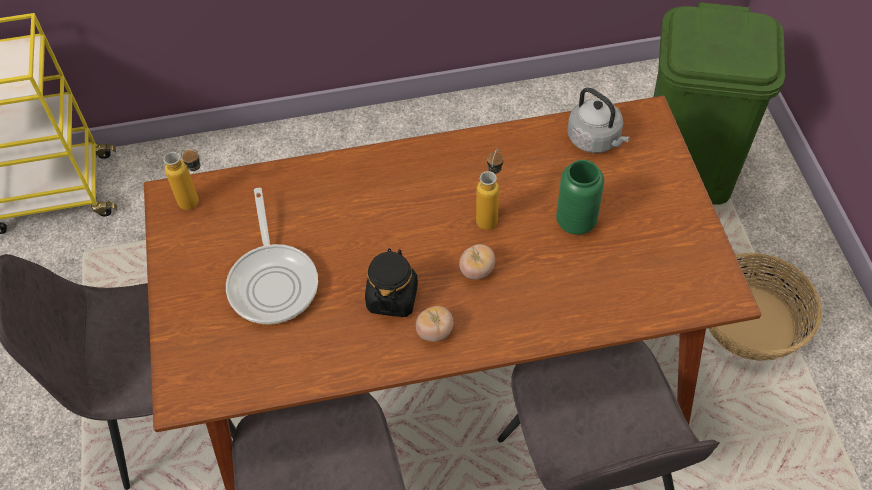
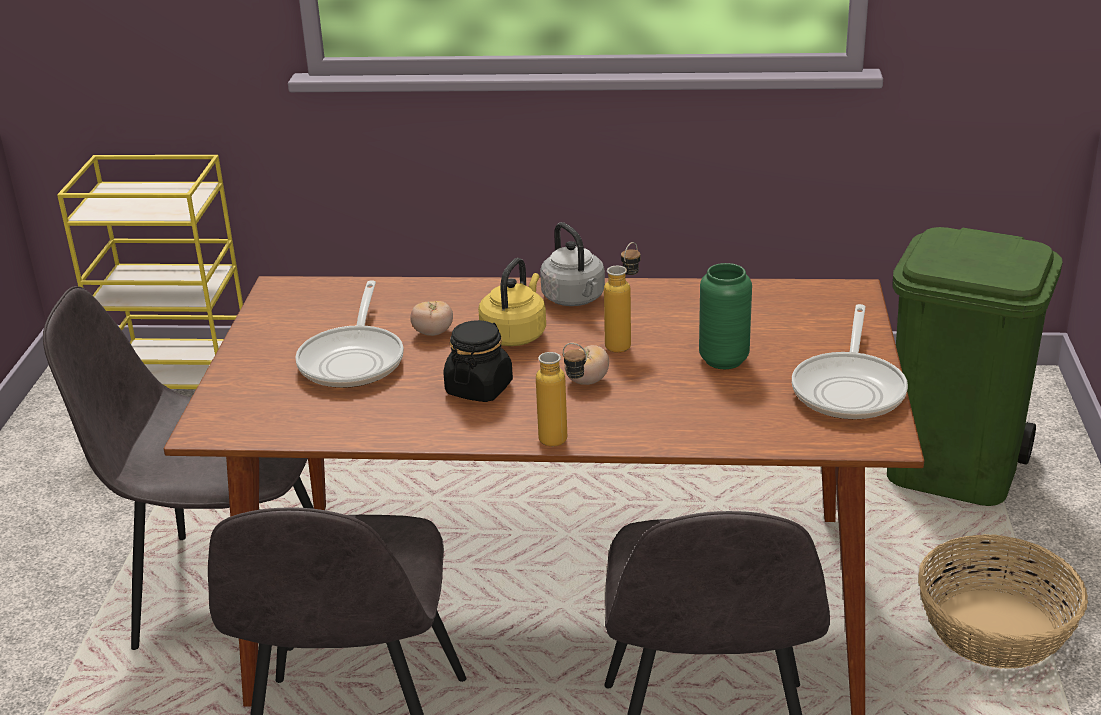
camera: 15 degrees right, 25 degrees down
(197, 203) = (305, 296): bottle -> bottle (564, 442)
(397, 221) = (515, 334): none -> yellow kettle
(435, 332) = (513, 420): tomato -> tomato (433, 333)
(596, 140) = (779, 302): grey kettle -> grey kettle (575, 299)
(683, 240) = (850, 389): none -> frying pan

